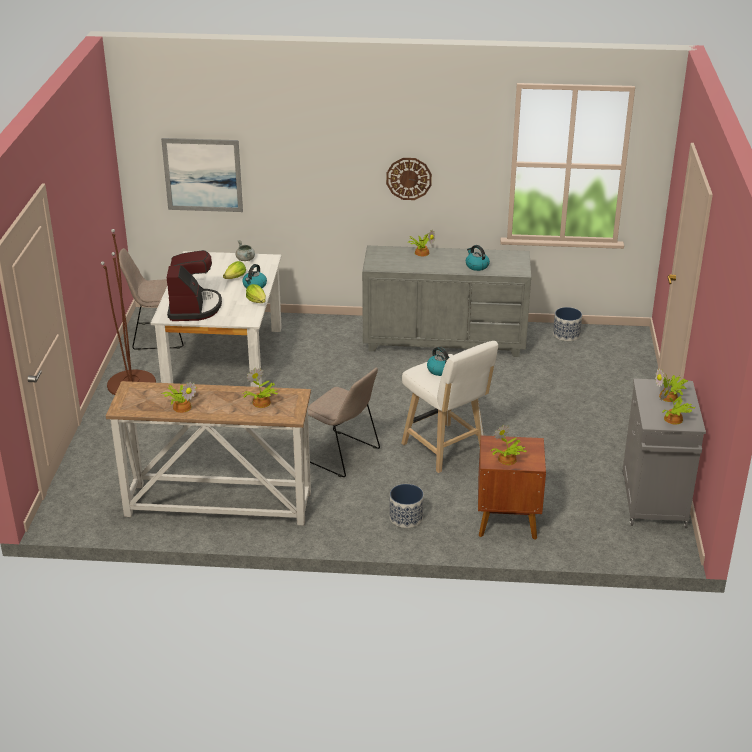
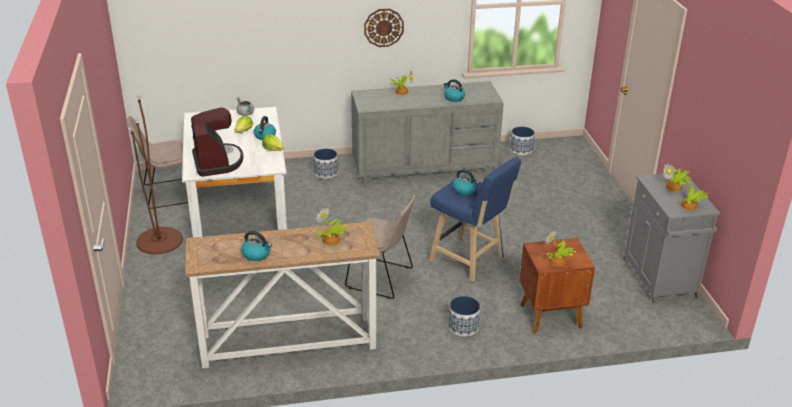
camera: 15 degrees left, 0 degrees up
(182, 406) = (257, 254): potted plant -> kettle
(203, 175) = (196, 41): picture -> none
(333, 334) = (326, 173): none -> planter
(446, 450) = (469, 261): white stool -> blue stool

